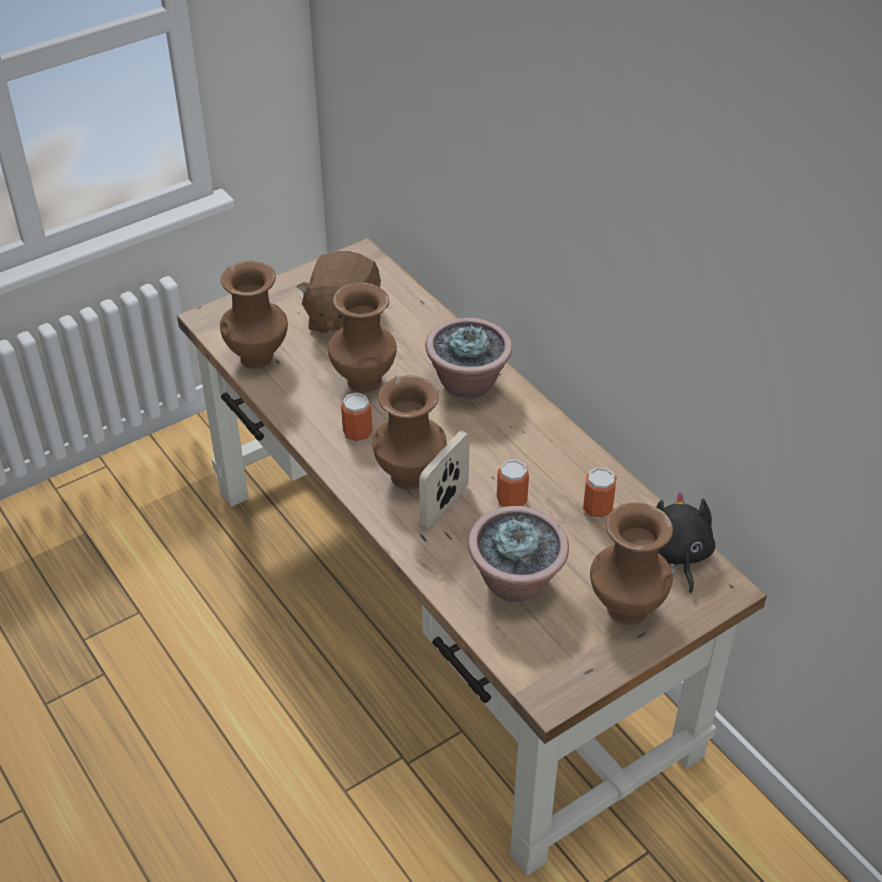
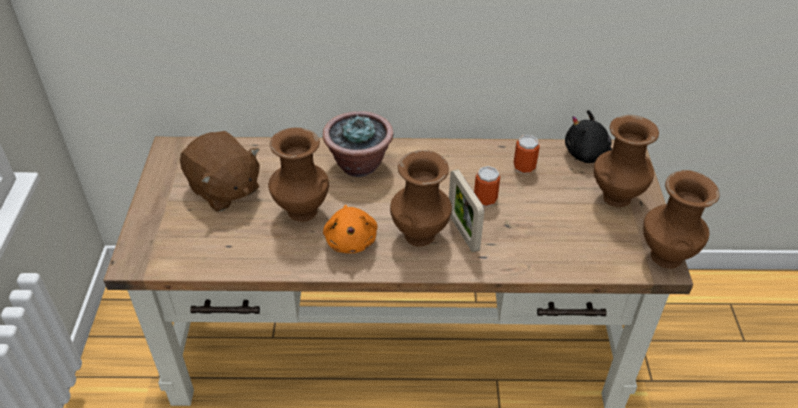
camera: 55 degrees left, 0 degrees up
(258, 357) = (212, 254): brown vase -> brown vase (665, 255)
(357, 433) = (351, 240): can -> orange plush toy
(516, 582) = (558, 233): potted plant -> none

